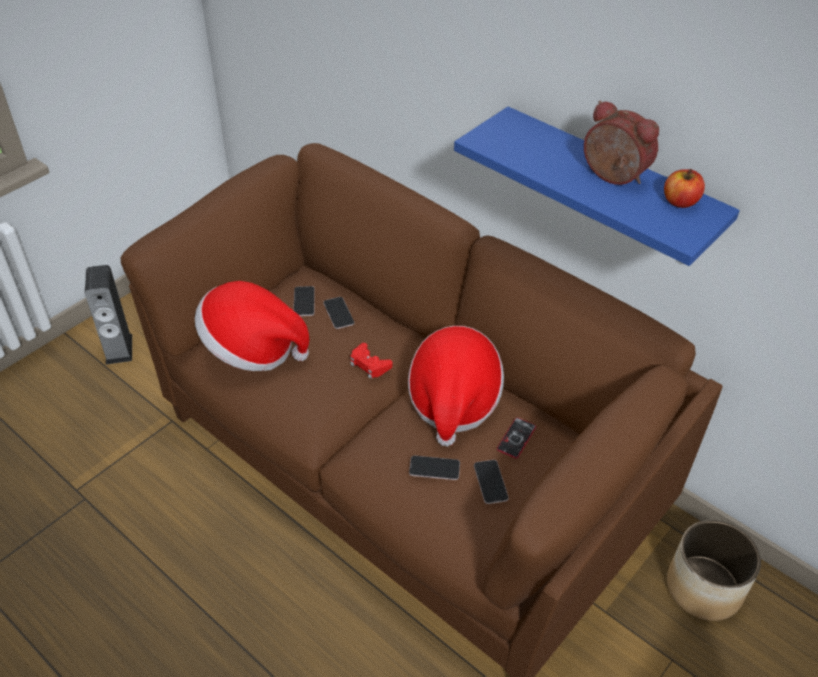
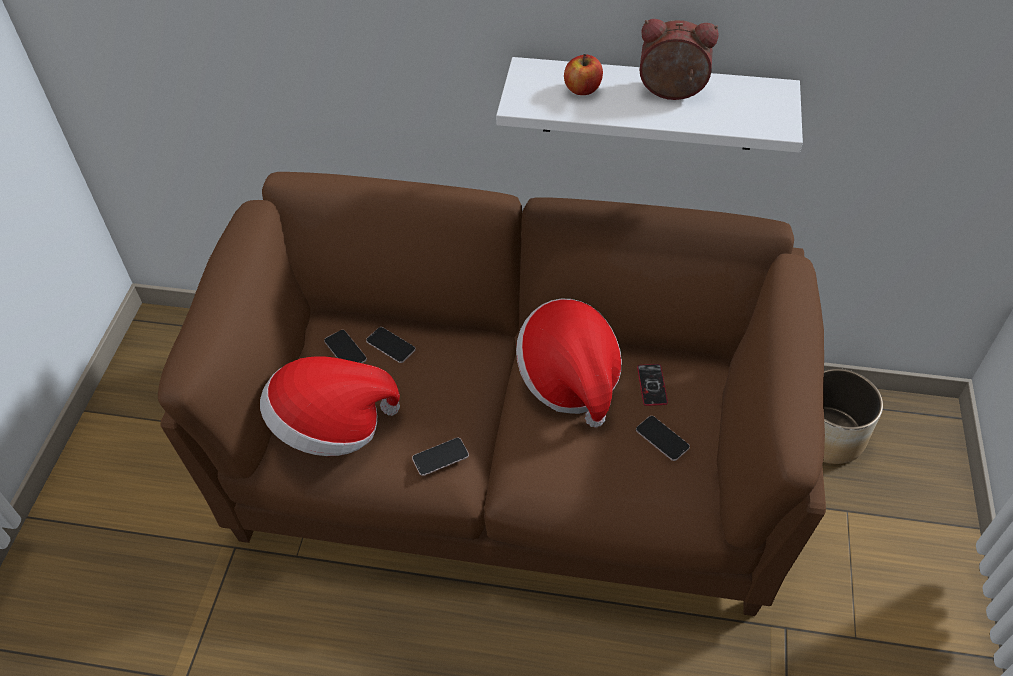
camera: 30 degrees left, 5 degrees up
(119, 349) = (110, 502): speaker -> none
(369, 364) = (462, 383): red game controller -> none
(434, 468) = (604, 453): phone -> phone (440, 457)
(609, 188) = (649, 104): blue shelf -> white shelf
(680, 202) = (748, 93): apple -> apple (582, 89)

